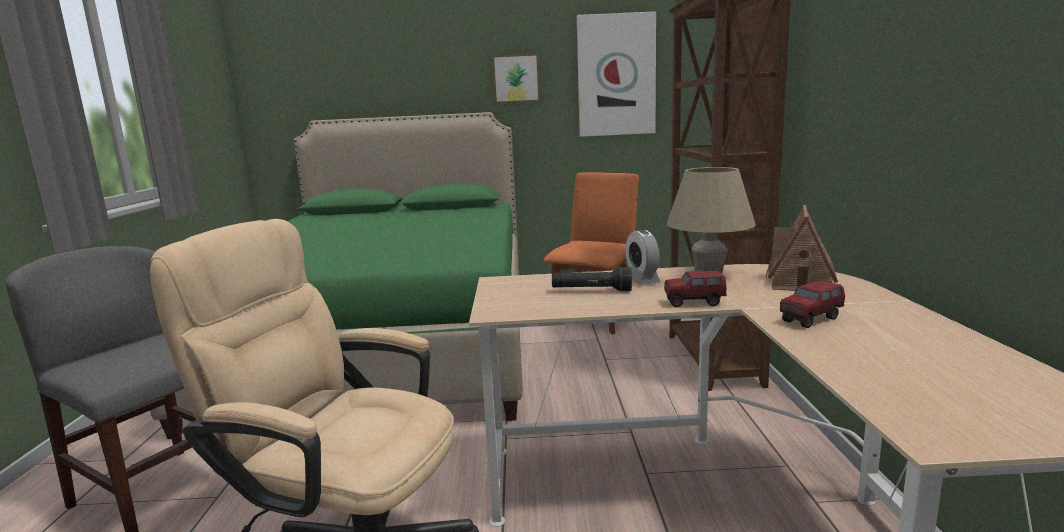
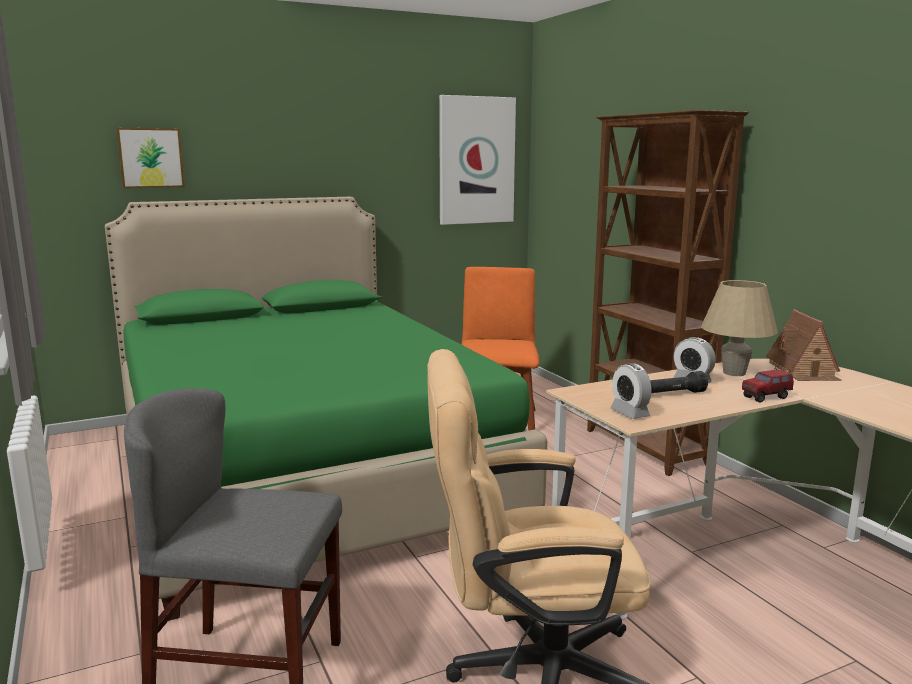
camera: 25 degrees left, 0 degrees up
(509, 304) = (629, 413): none -> alarm clock
(516, 78) = (375, 159): picture -> picture (151, 158)
(811, 319) = (861, 402): toy truck -> none

